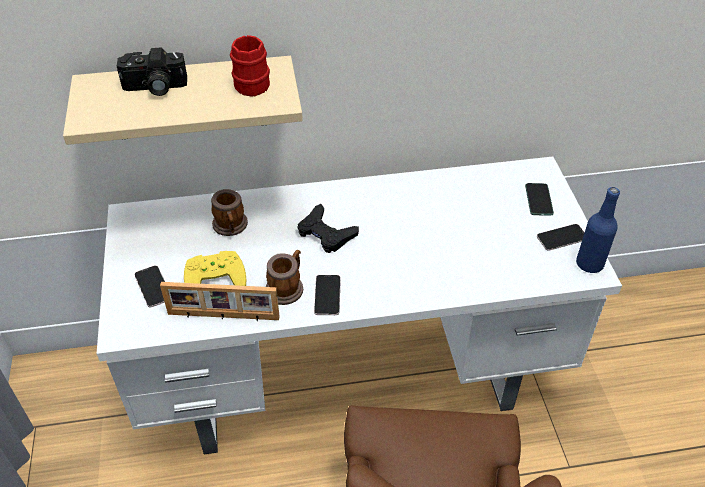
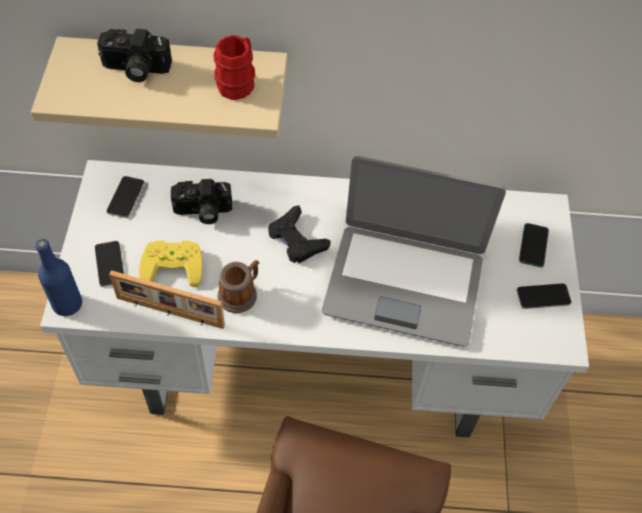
camera: 10 degrees right, 10 degrees up
(231, 227) = (202, 211): mug -> camera
(327, 295) = (278, 311): phone -> phone (126, 197)
(435, 250) = (404, 283): none -> laptop
(589, 264) = (562, 334): blue bottle -> blue bottle (67, 304)

